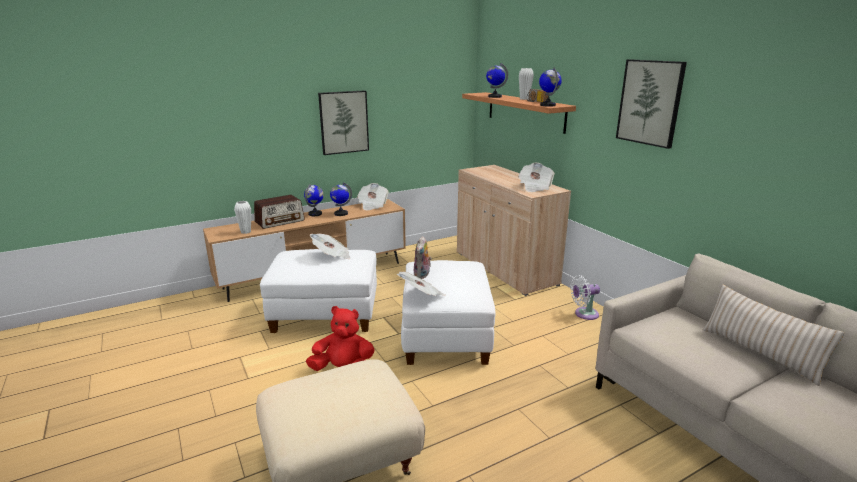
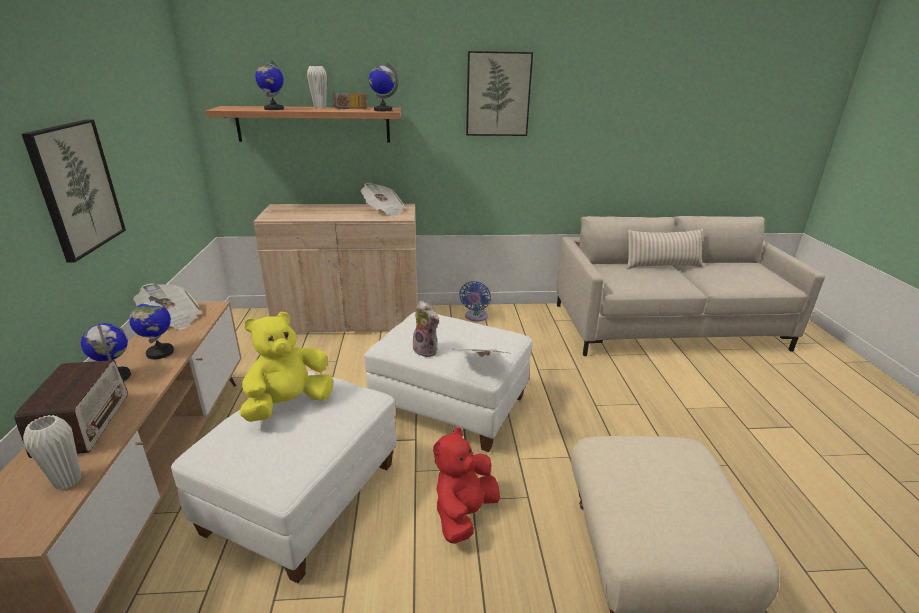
camera: 65 degrees left, 5 degrees up
(332, 256) = (289, 404): newspaper -> yellow plush toy
(584, 314) = (475, 317): white fan -> blue fan

